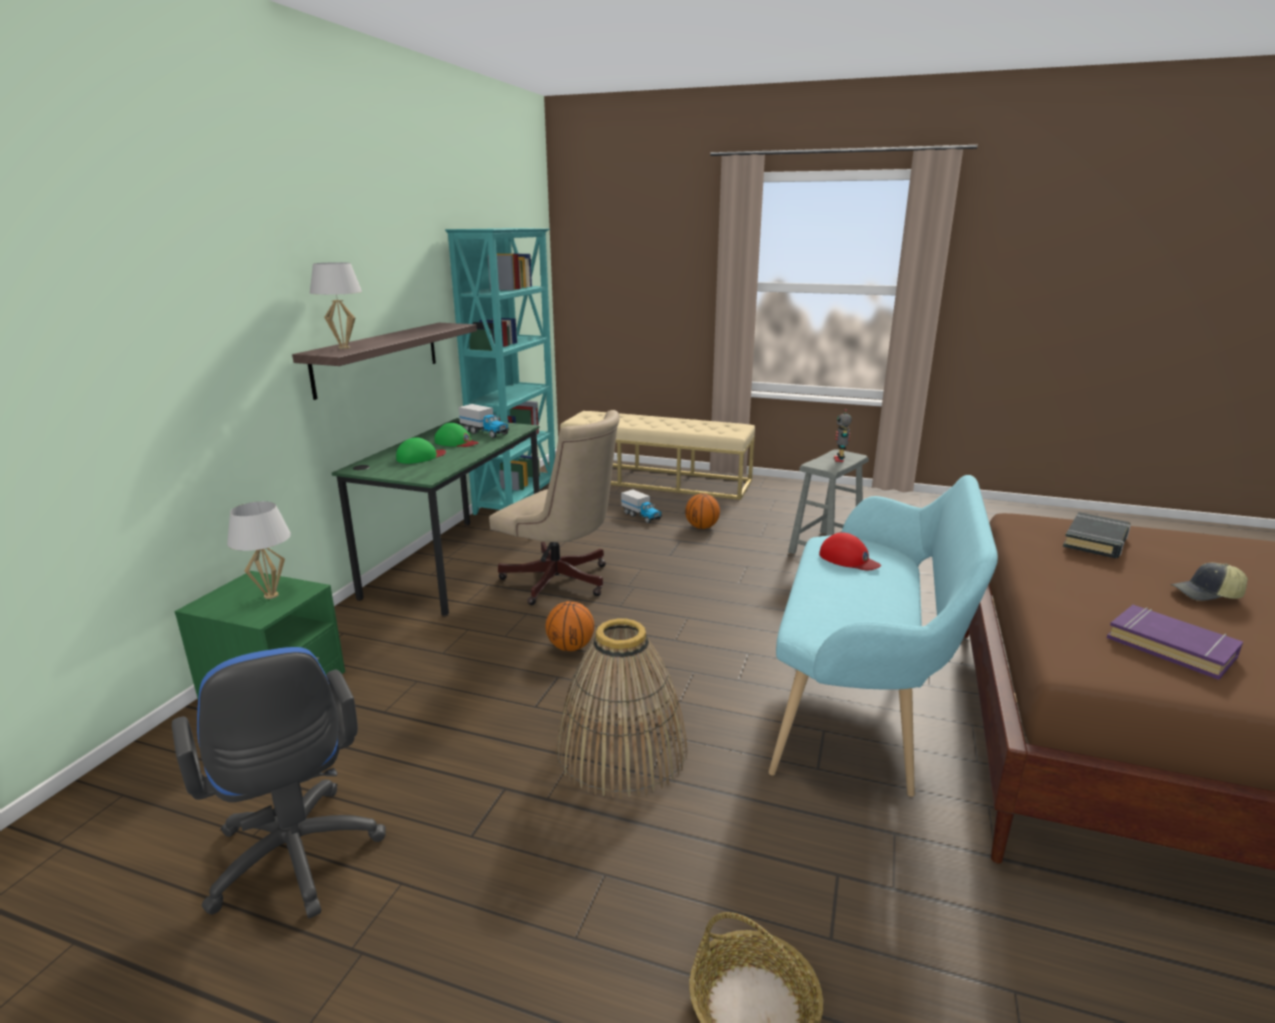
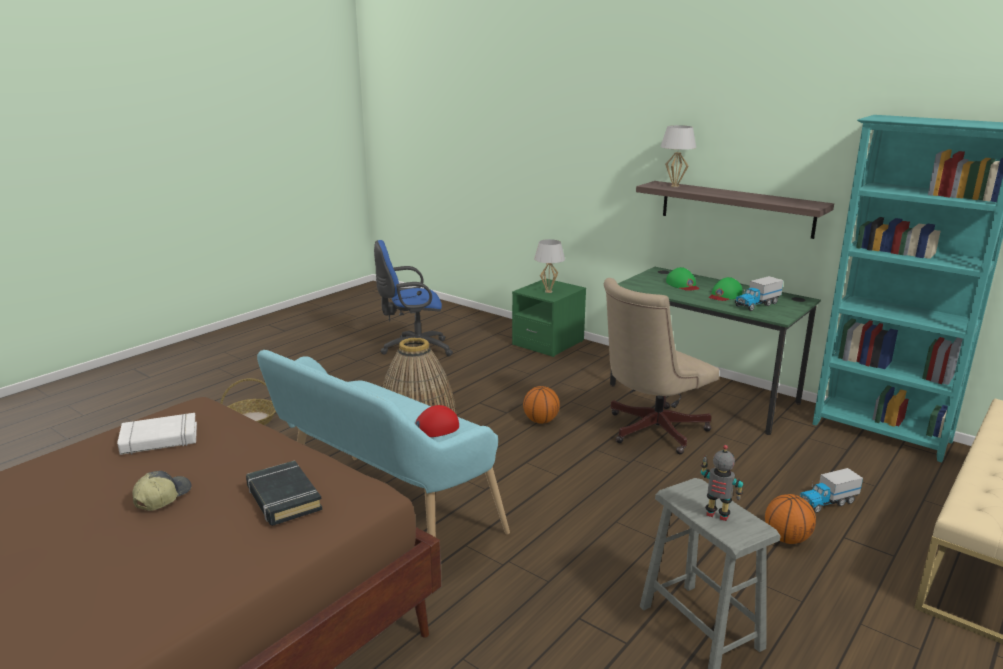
camera: 110 degrees right, 0 degrees up
(1171, 647) = (159, 439): purple book -> white book

